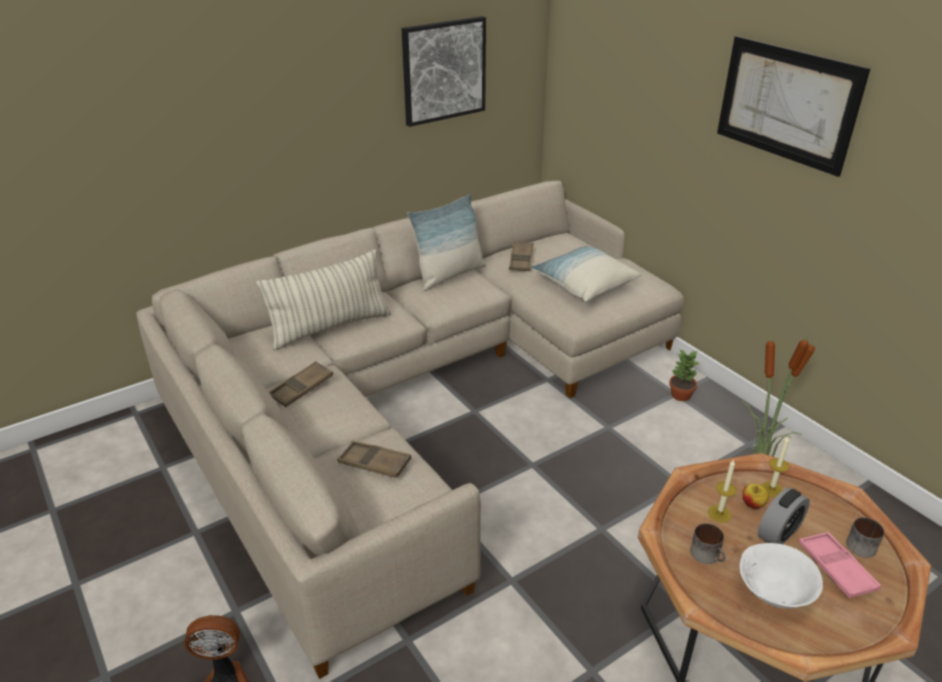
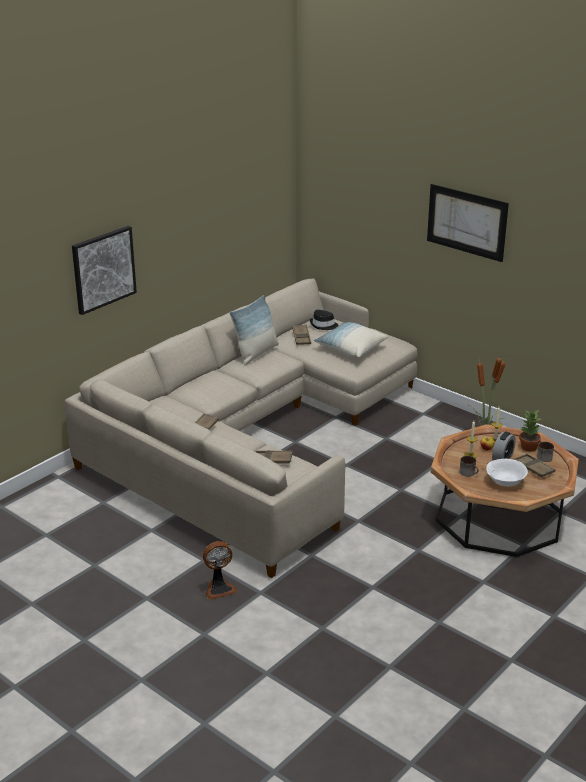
camera: 15 degrees left, 5 degrees down
(330, 328) = (195, 395): pillow -> none
(443, 70) = (236, 212): picture -> picture (103, 269)
(559, 246) = (323, 325): none -> black hat
(680, 395) = (426, 414): potted plant -> potted plant (528, 447)
(836, 568) = (533, 468): pink tray -> brown tray

